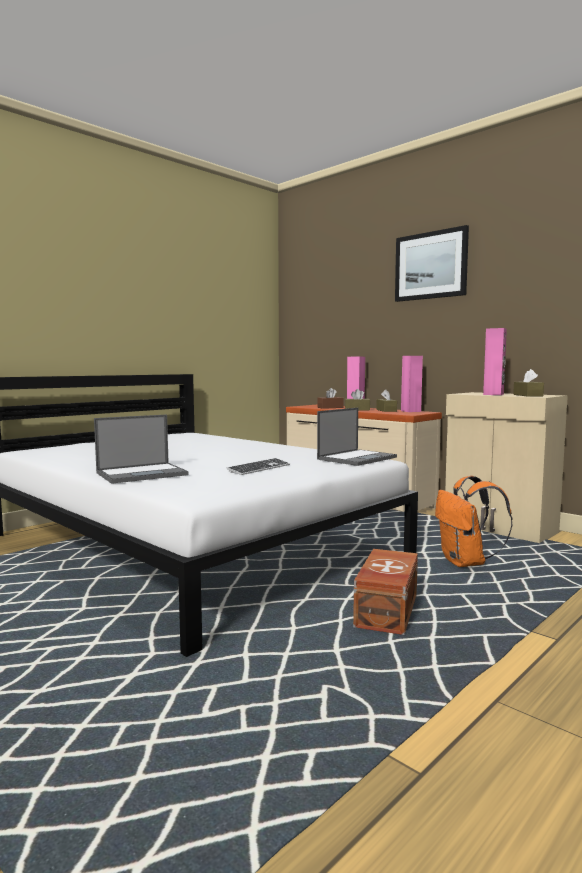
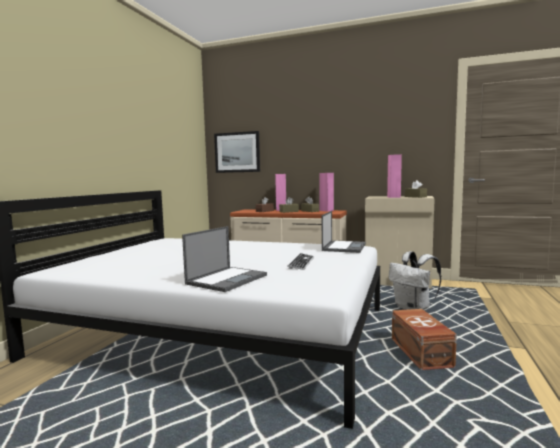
camera: 25 degrees left, 0 degrees up
(431, 265) = (334, 112): picture -> picture (237, 152)
(466, 562) = (413, 308): orange backpack -> white backpack

